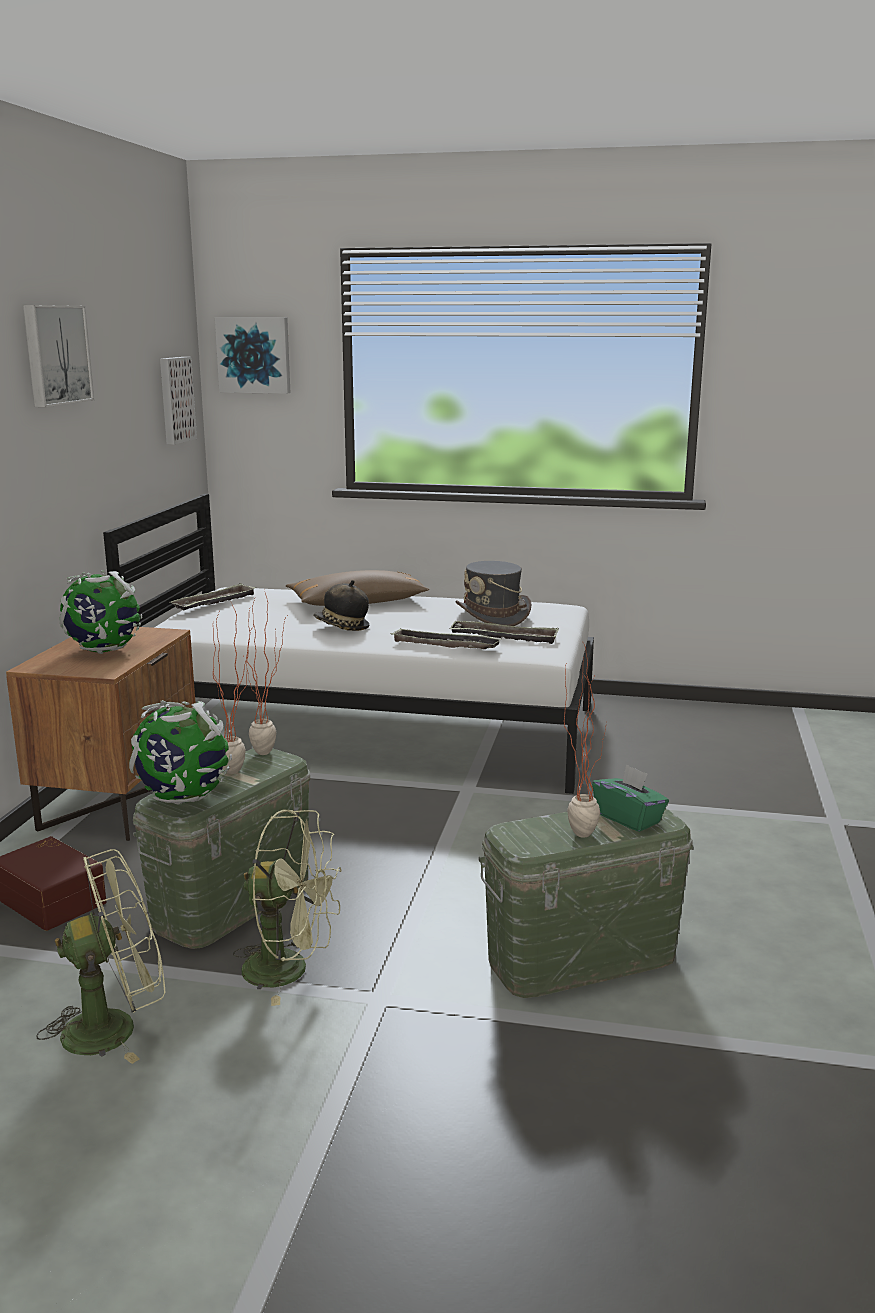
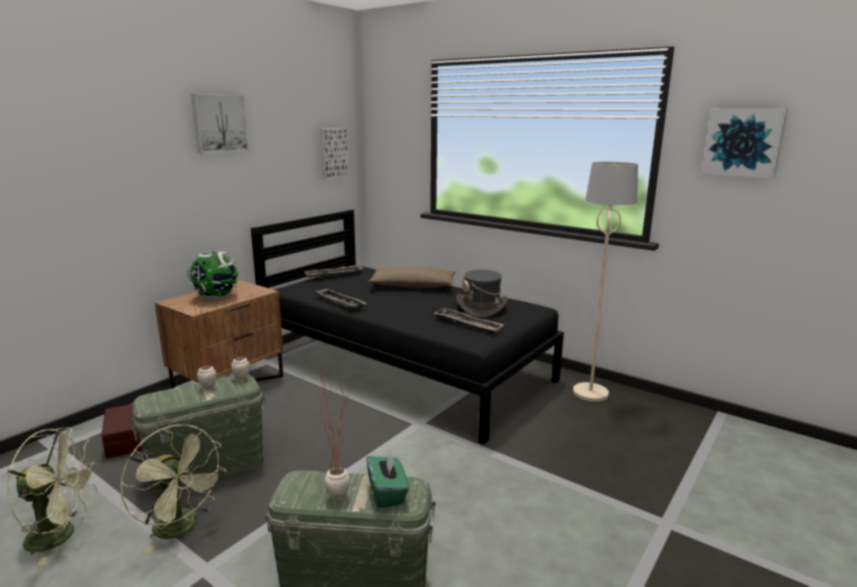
camera: 25 degrees right, 0 degrees up
(183, 798) = (159, 400): globe -> none
(254, 355) = (386, 127): picture -> picture (743, 142)
(341, 627) = (379, 301): hat -> none
(370, 729) = (404, 367): white bed -> black bed
(445, 645) = (422, 324): tray -> tray (340, 302)
(641, 715) = (591, 393): none -> beige floor lamp

